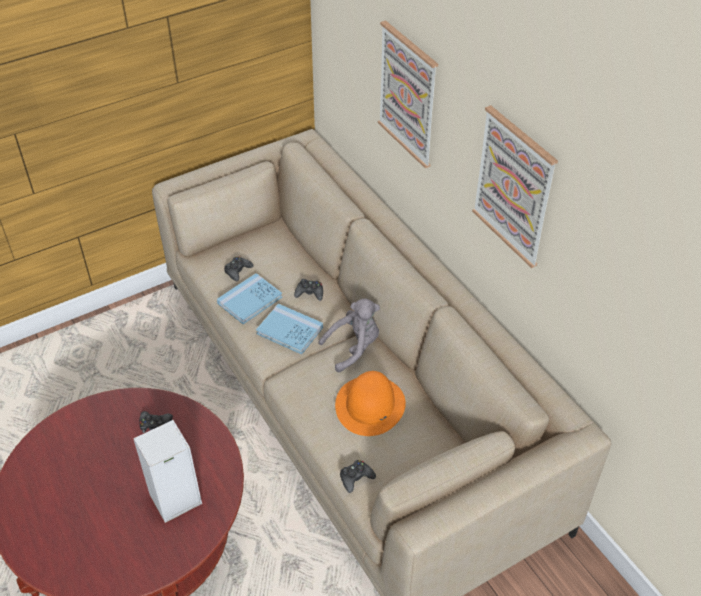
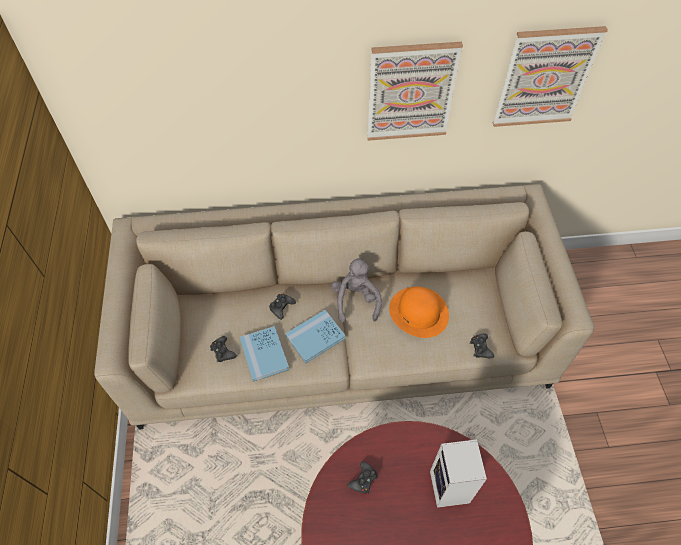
camera: 65 degrees left, 10 degrees up
(408, 94) = (251, 105): picture -> picture (545, 77)

